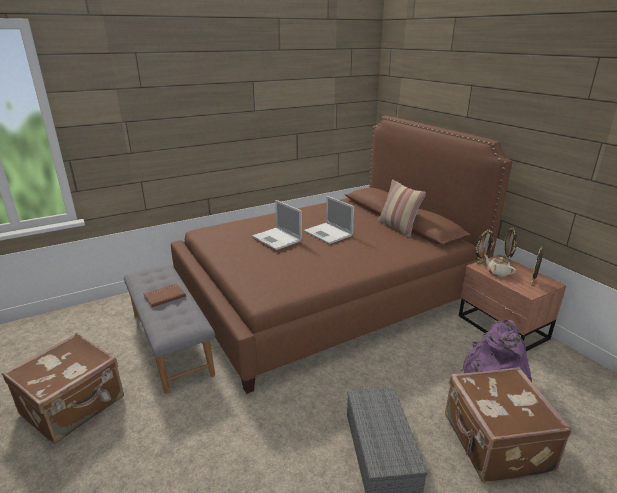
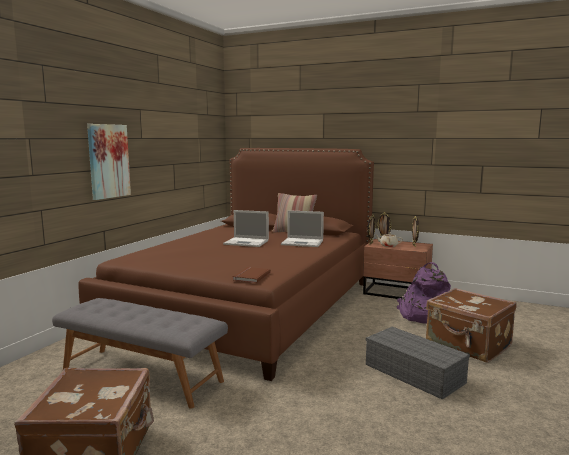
camera: 35 degrees left, 15 degrees down
(164, 296) = (139, 314): brown book -> brown book (250, 276)
(211, 136) = (108, 161): none -> picture
(277, 239) = (210, 251): laptop -> laptop (303, 243)

